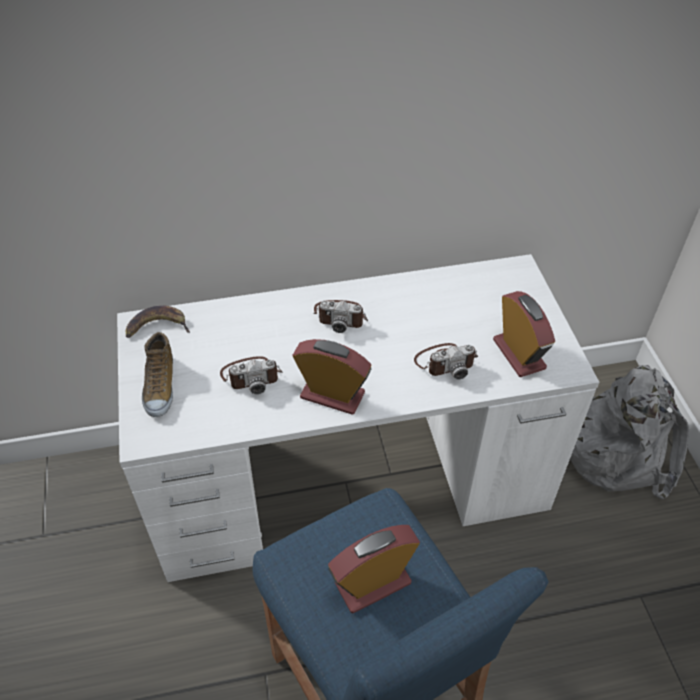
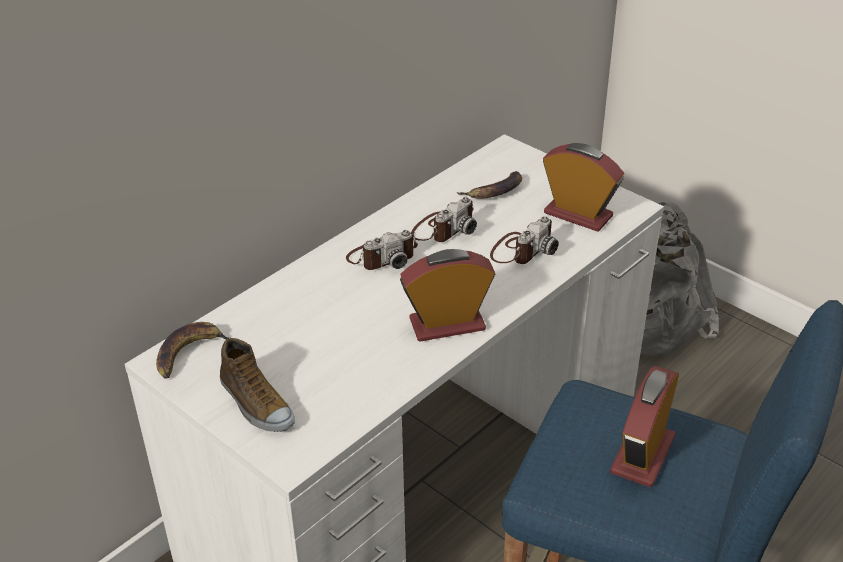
camera: 35 degrees left, 10 degrees down
(251, 375) = (347, 347): camera -> camera (443, 228)
(473, 302) = (495, 192): none -> banana

